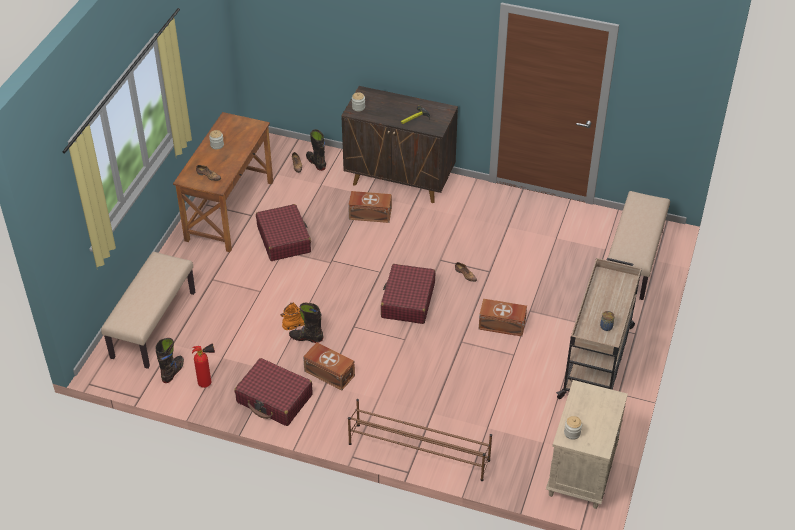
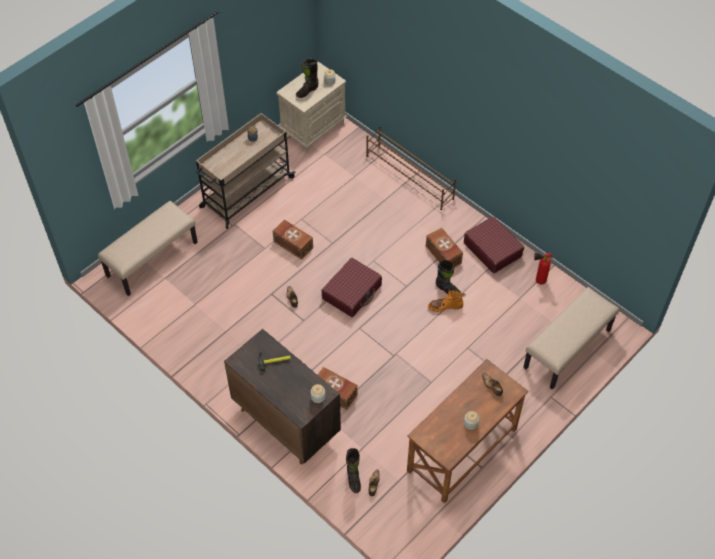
camera: 155 degrees left, 10 degrees up
(173, 372) = (562, 300): black boot -> black boot (307, 91)
(284, 239) = (425, 395): red suitcase -> none

